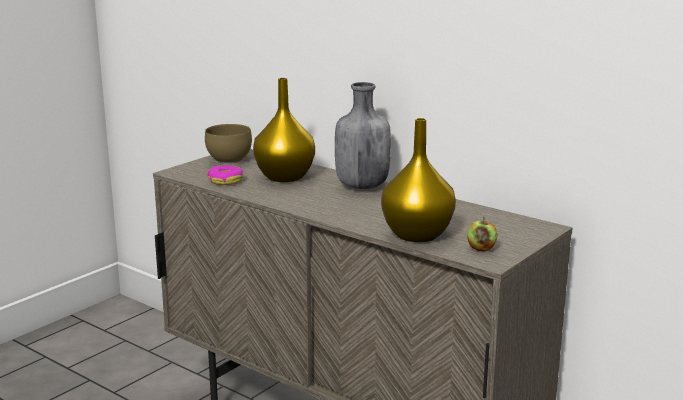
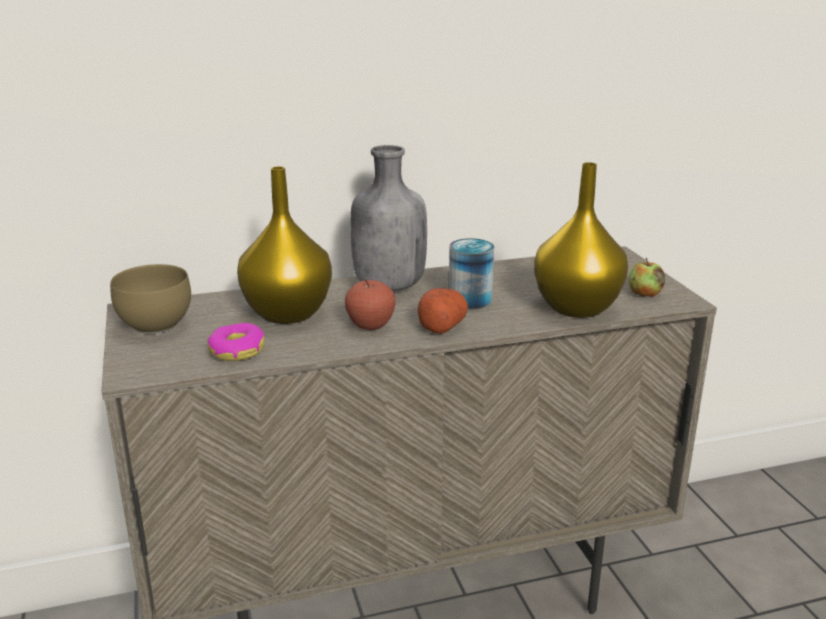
camera: 55 degrees left, 5 degrees up
(300, 196) = (370, 325): none -> apple
(327, 210) = (441, 325): none -> potato
(377, 208) = (470, 300): none -> can

